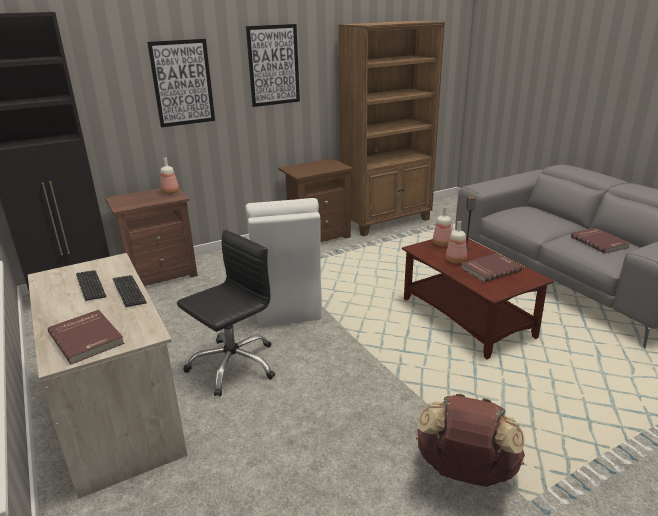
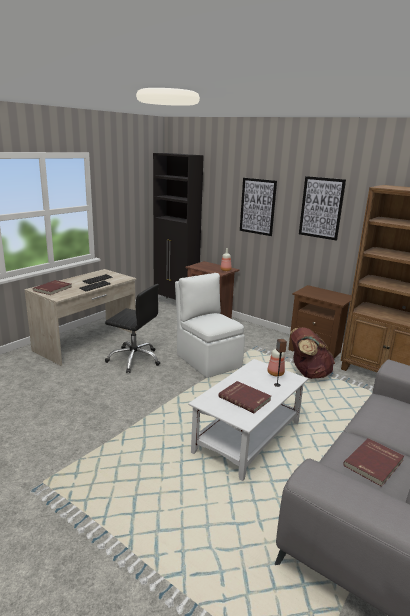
camera: 65 degrees right, 5 degrees down
(285, 304) = (207, 360): white chair -> white chair turned 90 degrees clockwise
(456, 260) = (248, 382): bottle -> none
(465, 472) = (64, 453): brown backpack -> brown backpack (308, 373)
(467, 318) = (247, 438): brown coffee table -> white coffee table

